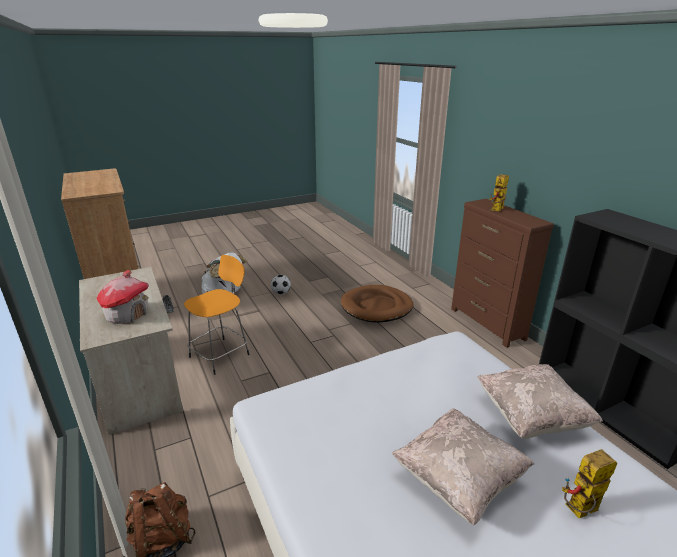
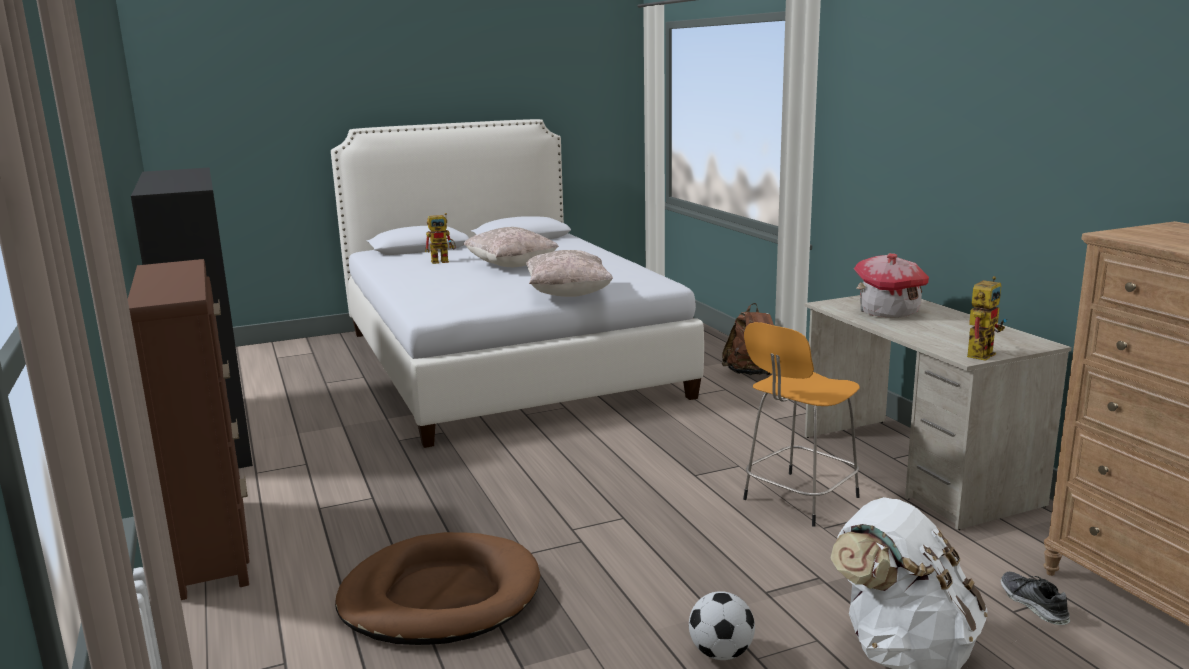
camera: 175 degrees left, 10 degrees down
(497, 210) = (180, 283): toy robot -> toy robot (980, 353)
(531, 417) = (421, 281): beige pillow -> beige pillow (568, 294)

